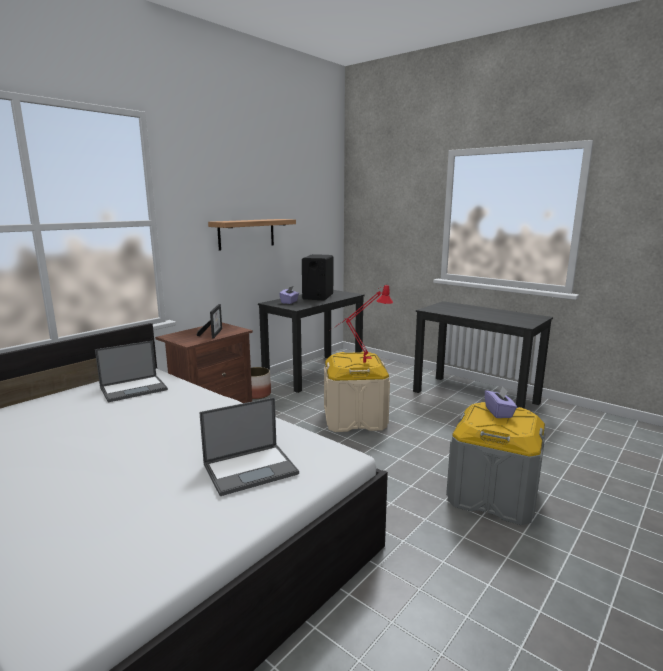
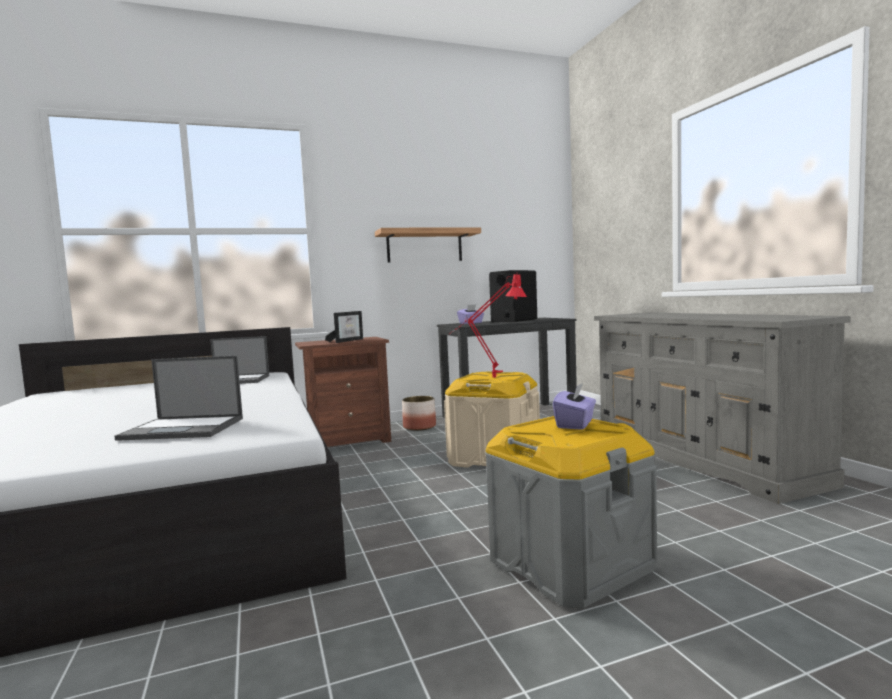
camera: 30 degrees right, 10 degrees down
(475, 397) = (700, 457): black desk -> grey dresser

